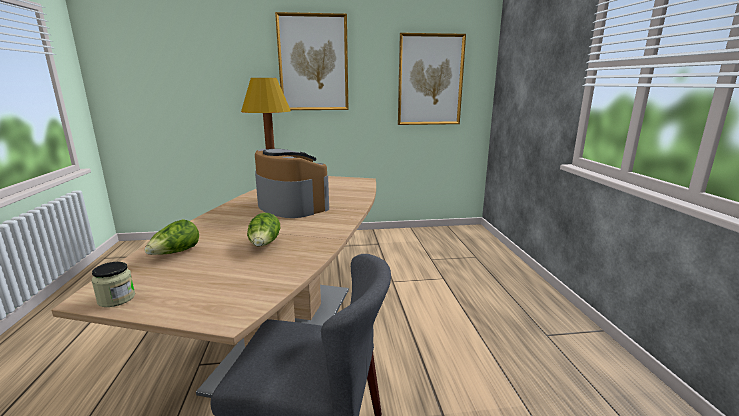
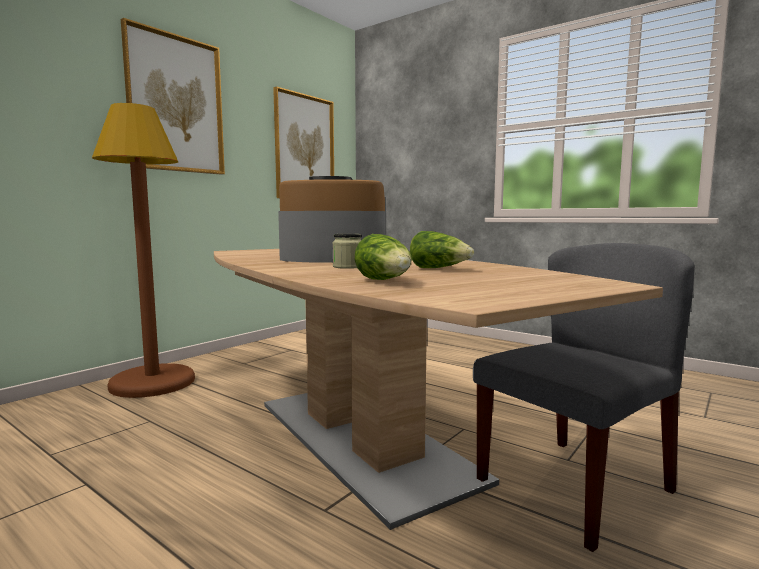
camera: 45 degrees left, 10 degrees down
(116, 299) = (497, 298): jar -> jar (348, 267)

